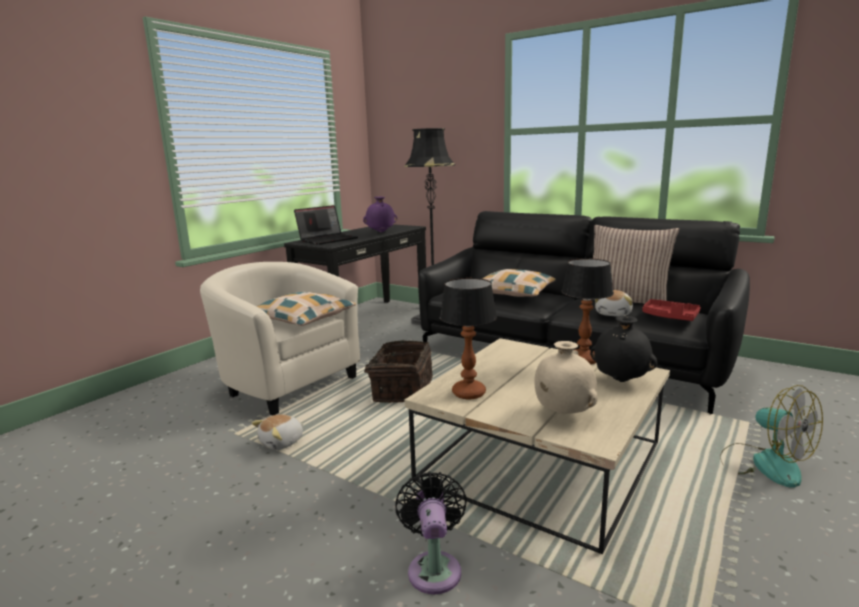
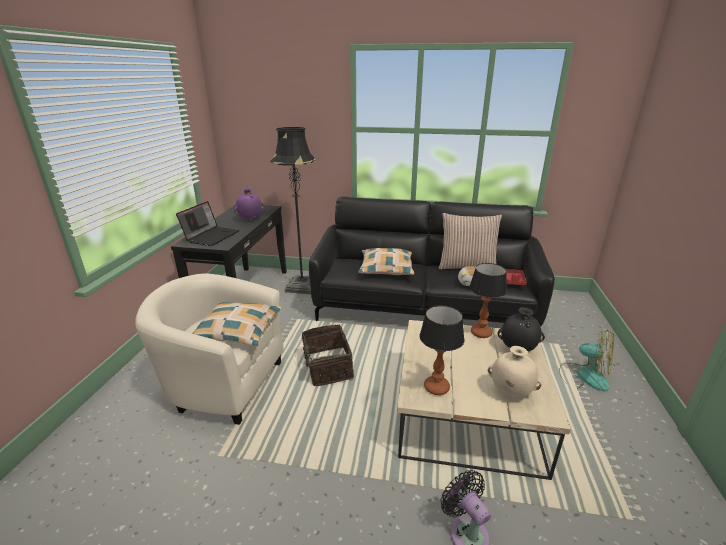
camera: 25 degrees left, 10 degrees up
(282, 442) = (269, 452): plush toy -> none

